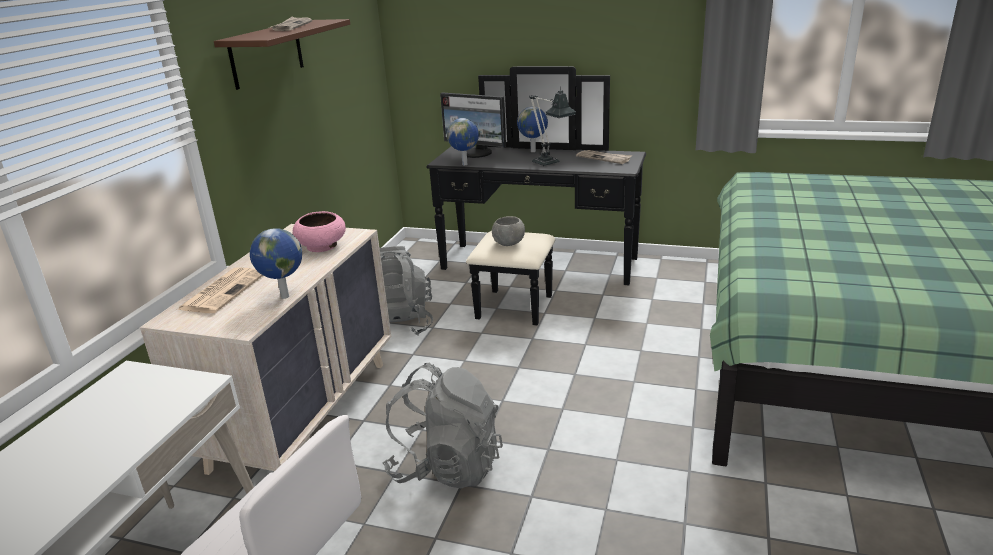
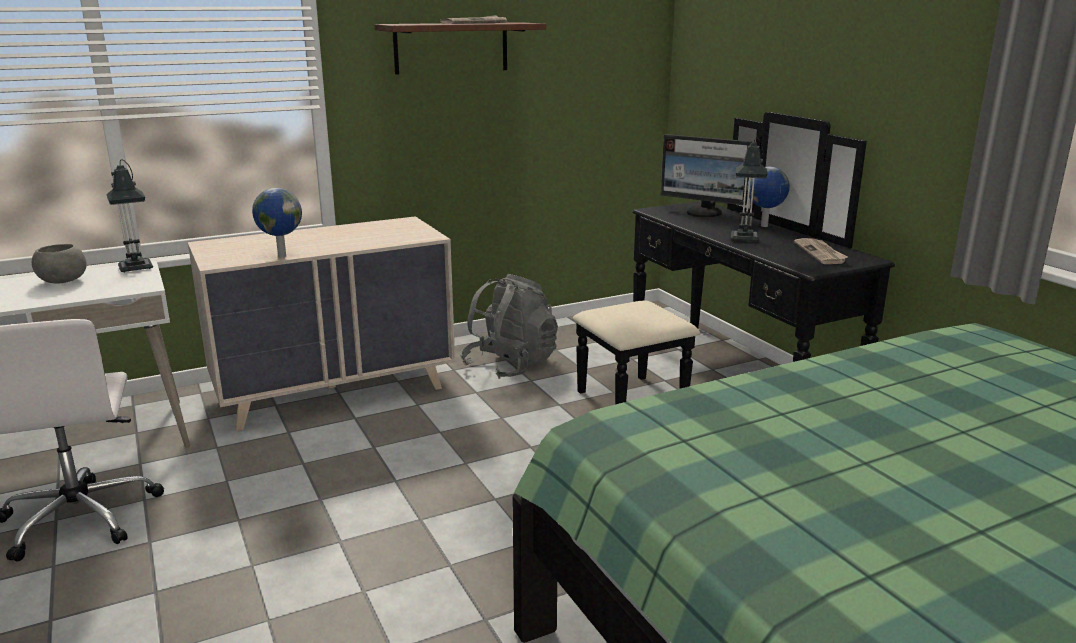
camera: 45 degrees right, 5 degrees down
(137, 376) = (137, 270): none -> table lamp
(223, 291) = (268, 240): newspaper -> none
(322, 246) = (387, 236): pink bowl -> none
(446, 467) = (335, 481): grey backpack -> none
(465, 164) = (665, 218): globe -> none
(477, 153) = (704, 213): monitor -> monitor turned 45 degrees counterclockwise
(509, 243) = (627, 314): grey bowl -> grey bowl (63, 282)

